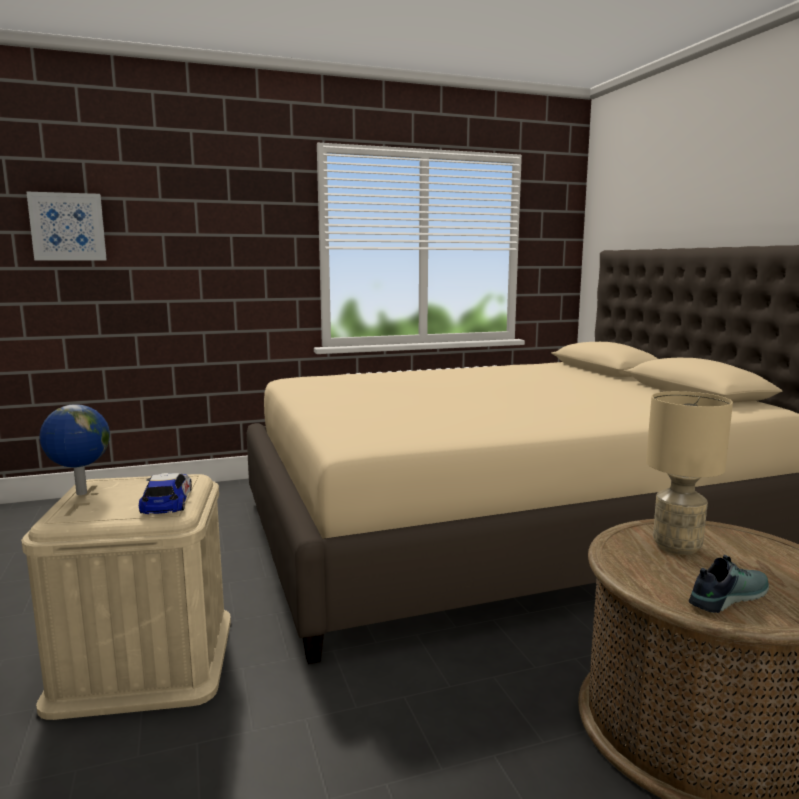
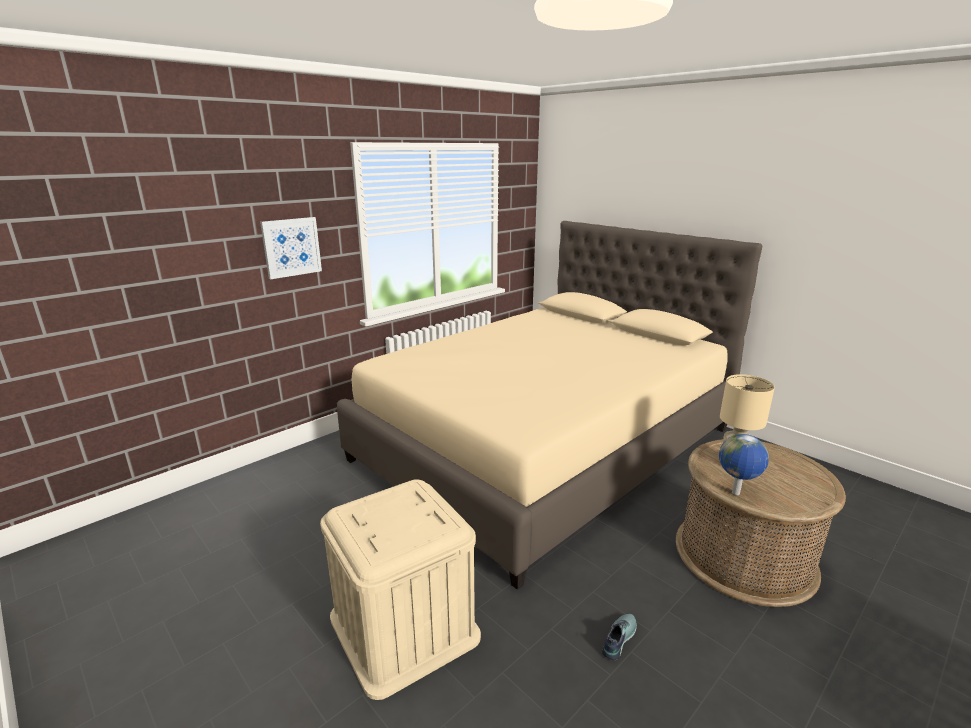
camera: 25 degrees left, 10 degrees up
(68, 227) = (130, 244): picture -> picture (291, 247)
(80, 494) = (353, 526): globe -> globe (736, 493)
(167, 500) = (431, 515): toy car -> none
(725, 596) = (785, 495): shoe -> shoe (617, 638)

